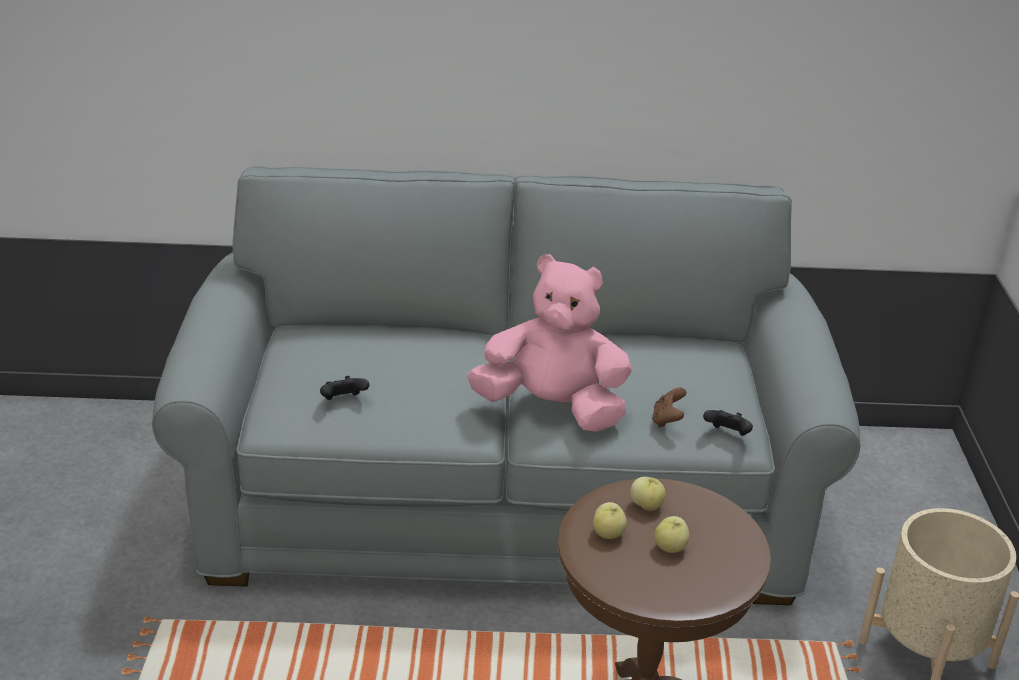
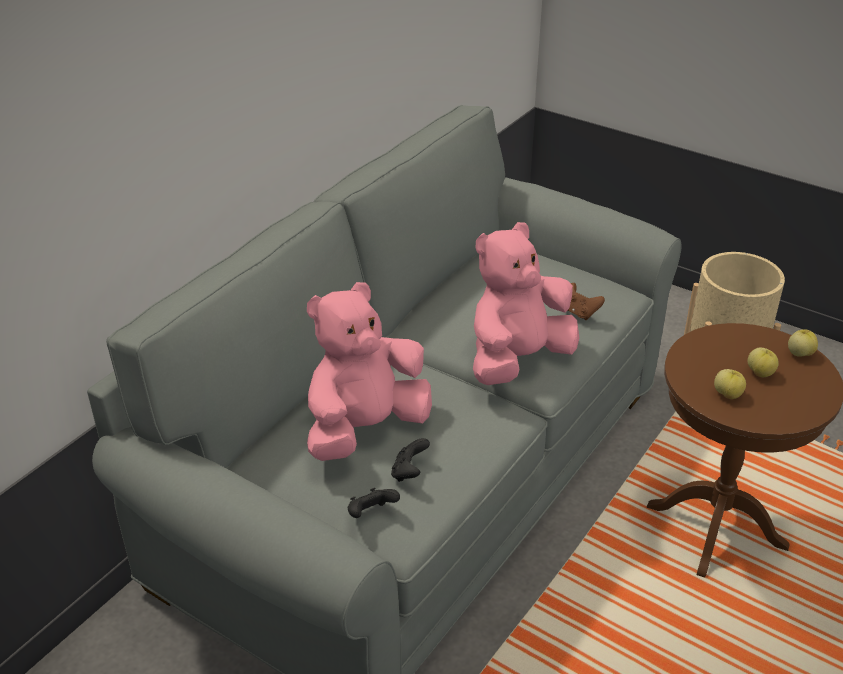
camera: 55 degrees left, 5 degrees up
(376, 362) = (365, 429): none -> pink plush toy
(646, 506) = (705, 362): apple -> apple (799, 353)
(727, 435) = (616, 295): black game controller -> black game controller (371, 514)

